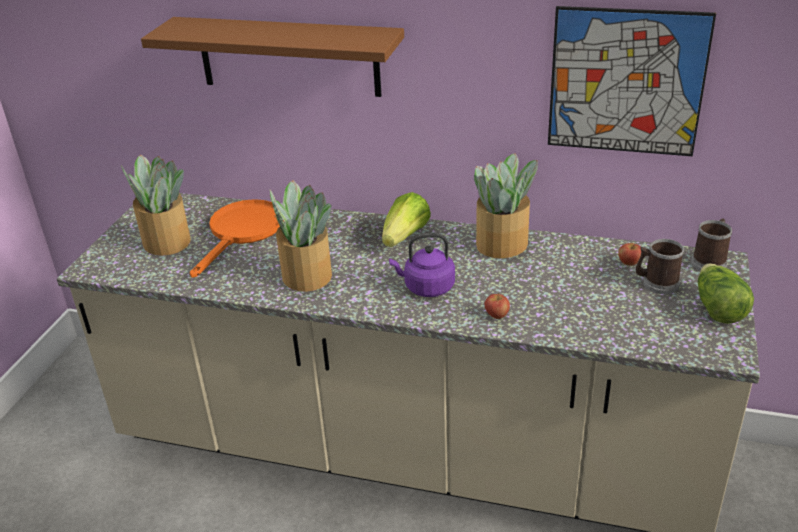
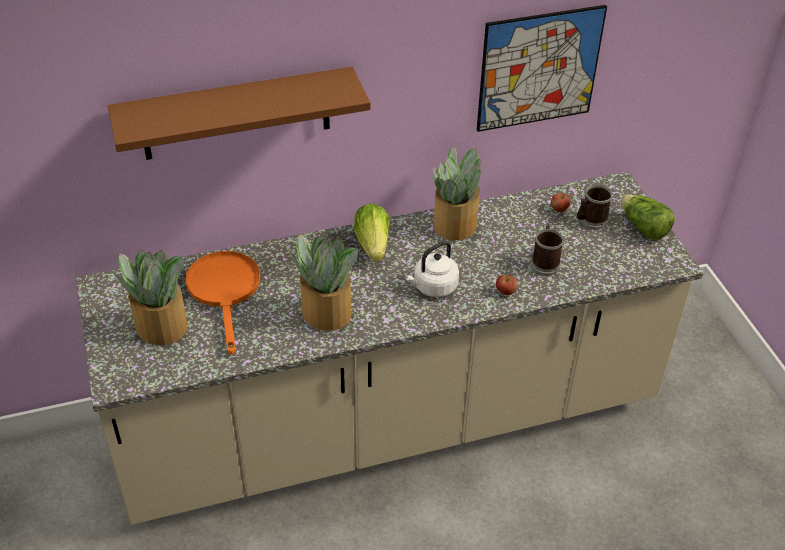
camera: 35 degrees left, 10 degrees up
(426, 288) = (433, 287): purple kettle -> white kettle
(710, 261) = (611, 188): mug -> mug (545, 262)

